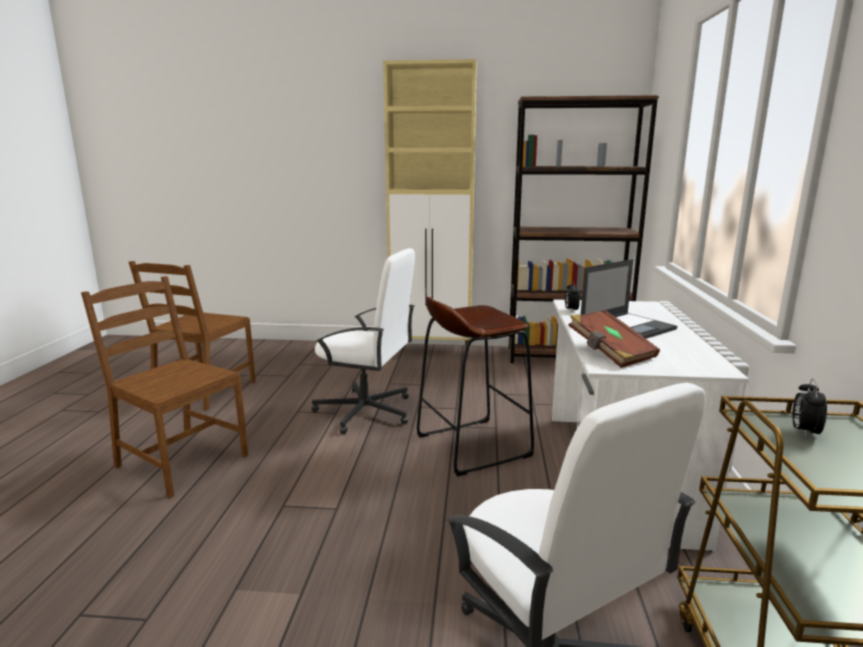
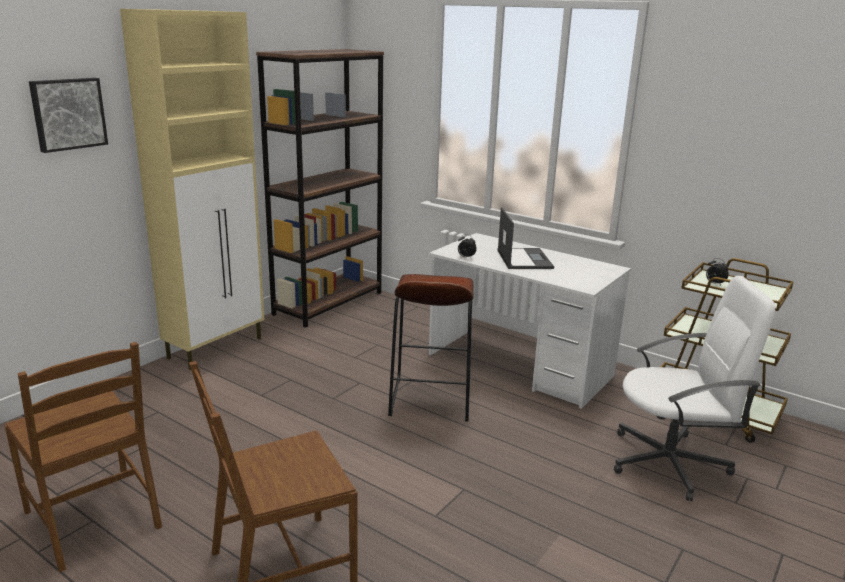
camera: 60 degrees left, 5 degrees up
(344, 143) = (68, 114): none -> picture
(366, 411) = (308, 425): white office chair -> none
(610, 353) = (566, 279): brown book -> none

